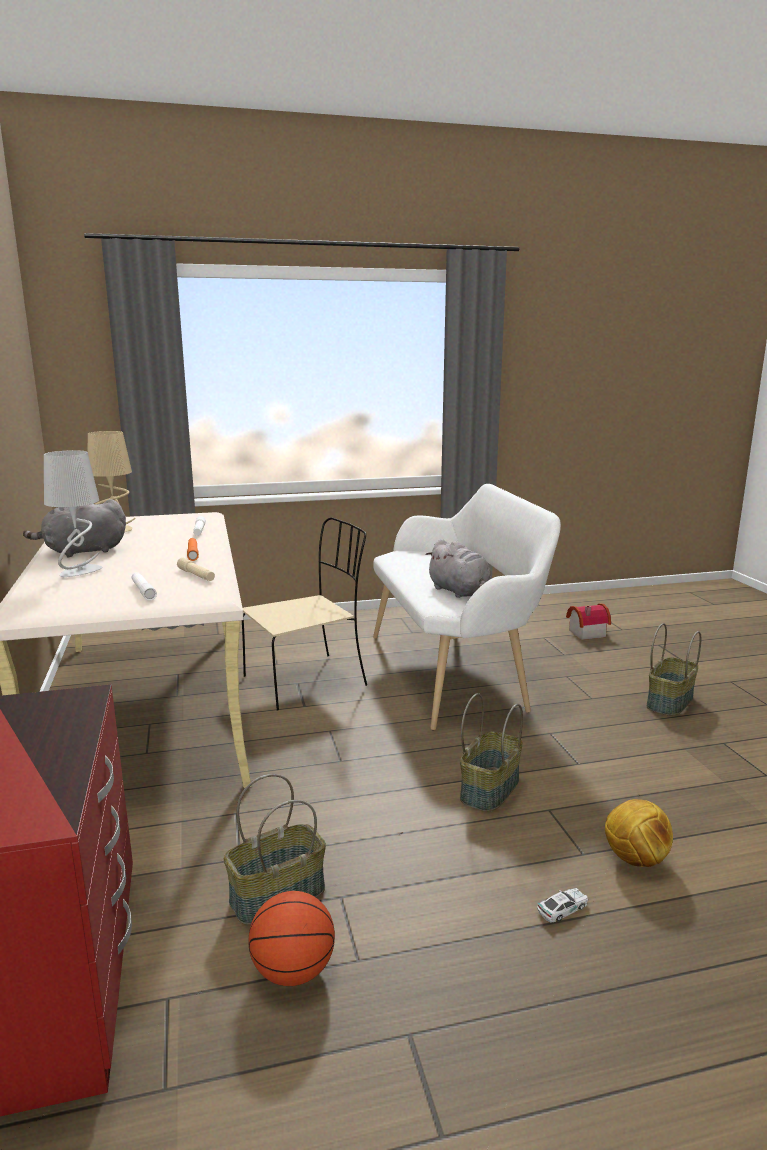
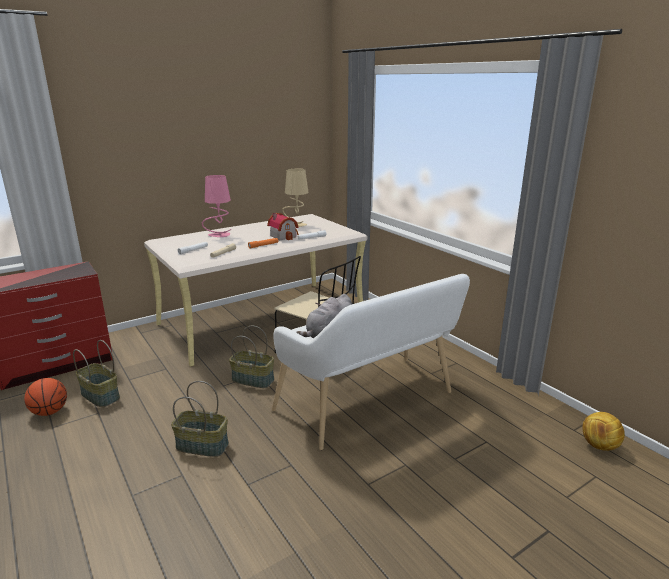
camera: 70 degrees right, 5 degrees up
(80, 572) = (219, 235): grey table lamp -> pink table lamp
(82, 552) = (253, 229): grey plush toy -> none
(562, 909) = (79, 490): toy car -> none
(585, 633) = (526, 468): toy house -> toy house (284, 236)
(635, 859) = (126, 521): football -> football (599, 445)
(669, 702) = (391, 540): basket -> basket (253, 379)

